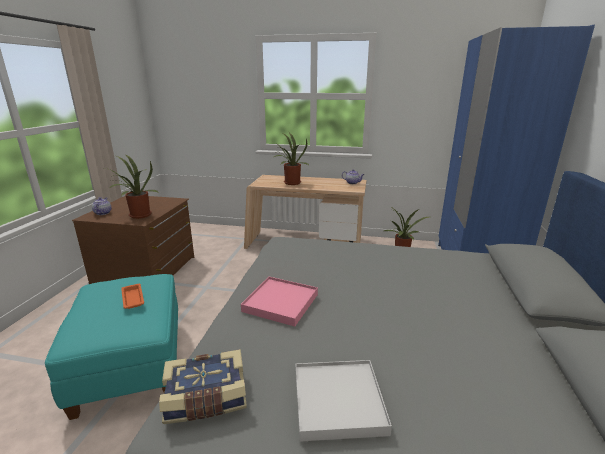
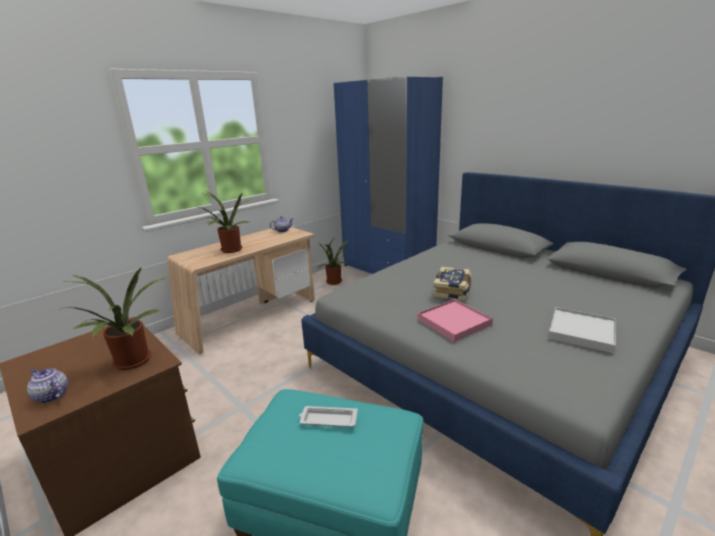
camera: 55 degrees left, 0 degrees up
(133, 298) = (328, 420): orange tray -> white tray
(206, 398) = (563, 380): book -> book (453, 290)

